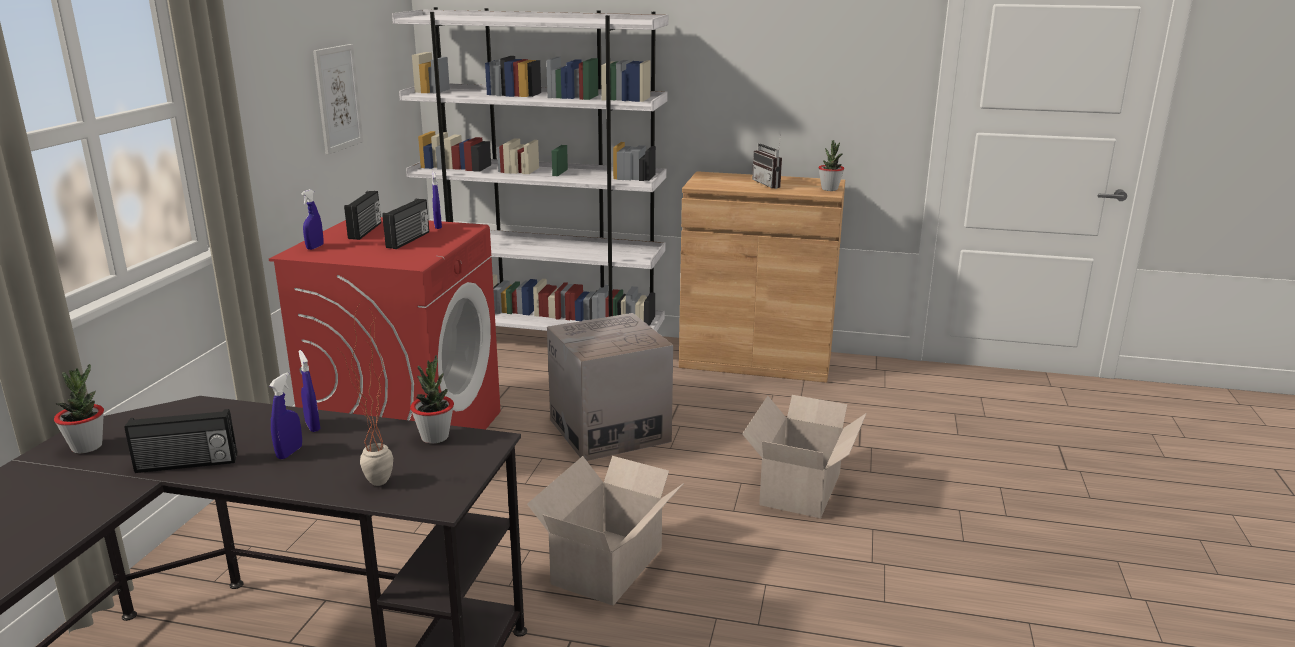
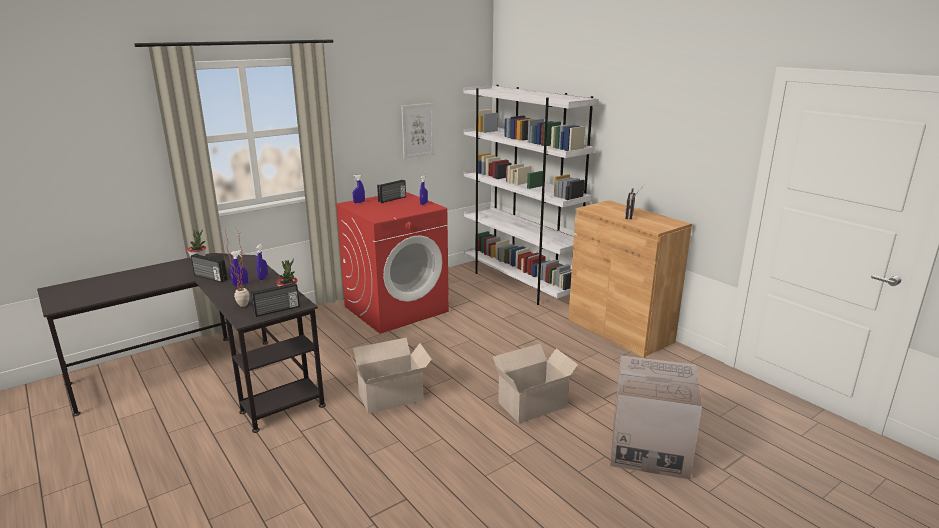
camera: 40 degrees right, 0 degrees up
(409, 240) = (399, 207): radio -> radio (277, 310)
(609, 430) = (483, 338): cardboard box -> cardboard box (649, 448)
(829, 189) = (663, 227): potted plant -> none

